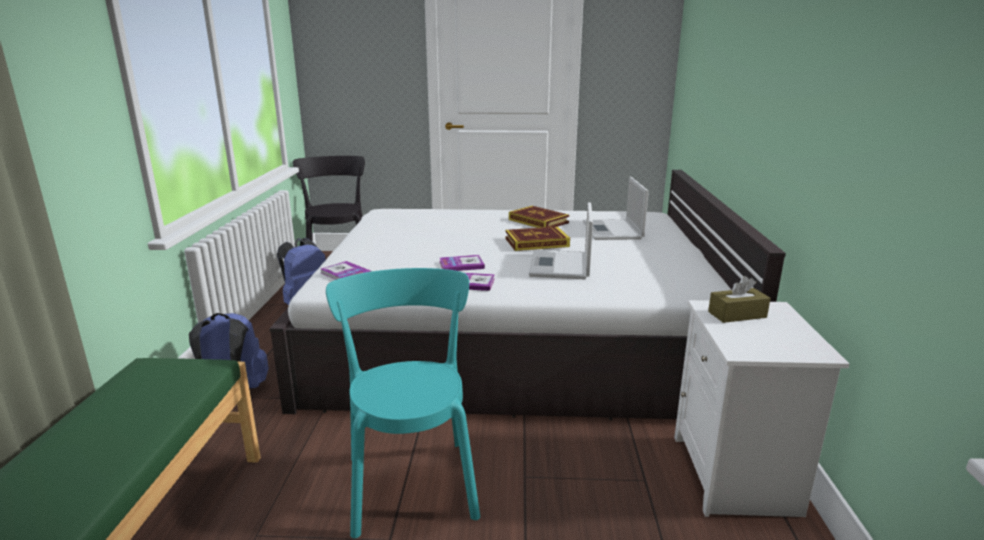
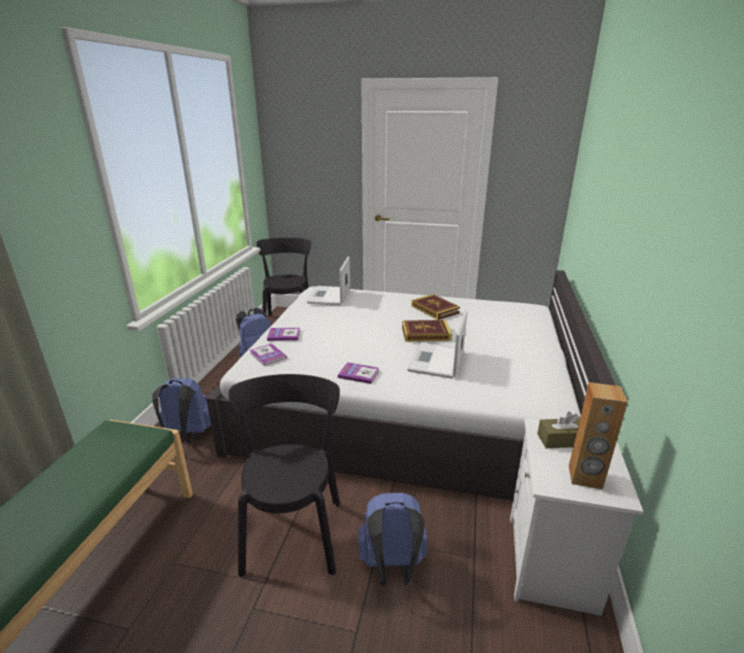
camera: 10 degrees right, 5 degrees up
(411, 481) = (293, 531): turquoise chair -> black chair
(461, 265) = (358, 353): book -> book (284, 335)
(549, 503) = (392, 568): none -> blue backpack
(612, 231) = (493, 325): laptop -> laptop (329, 296)
(776, 342) = (585, 477): none -> brown speaker

